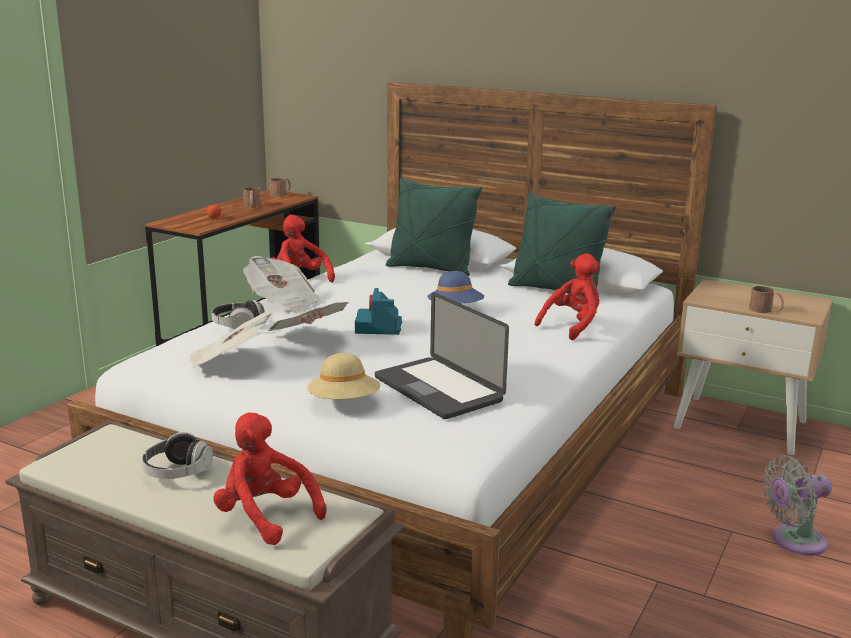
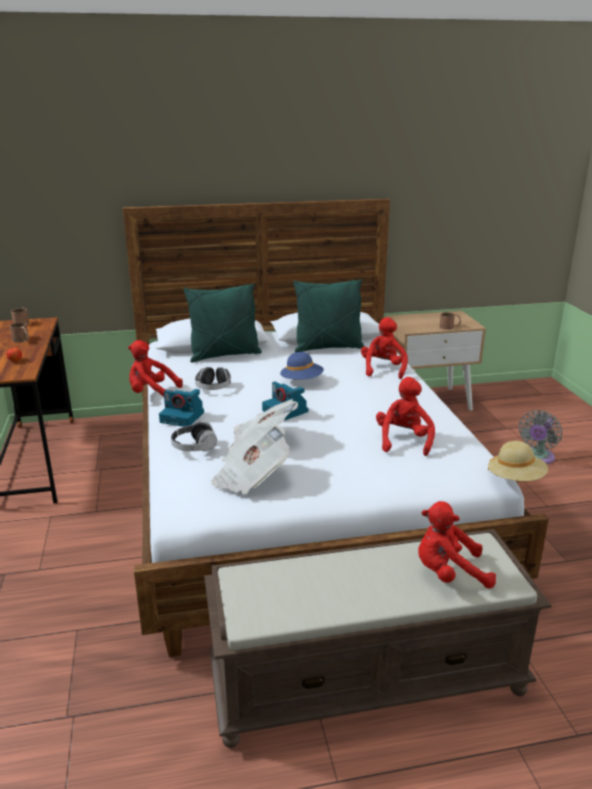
camera: 40 degrees left, 5 degrees up
(177, 473) = (342, 576): headphones -> headphones (213, 388)
(282, 303) = (183, 417): newspaper -> camera
(344, 403) = (376, 474): beige hat -> beige hat (515, 479)
(438, 389) = (403, 440): laptop -> red plush toy

